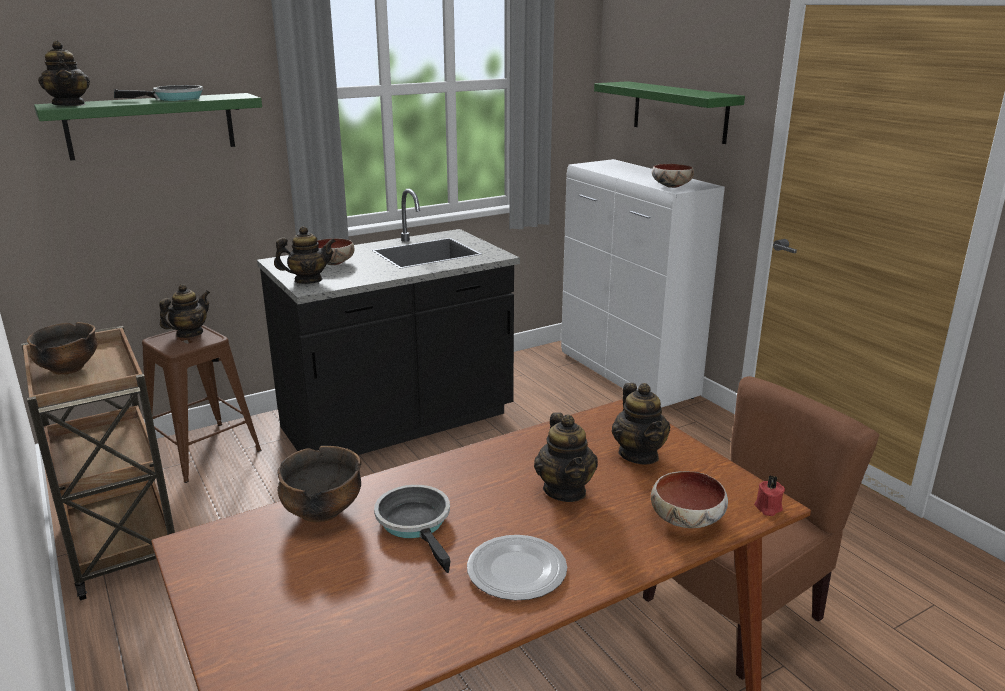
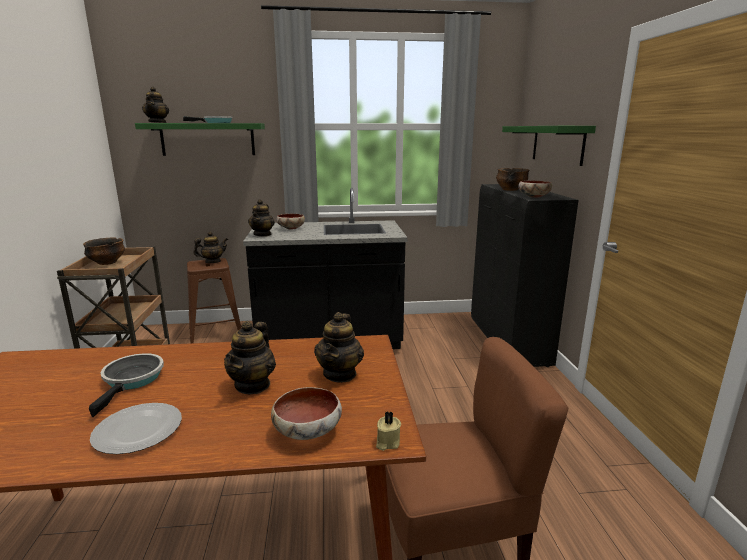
camera: 25 degrees right, 5 degrees down
(308, 280) = (262, 234): teapot -> teapot turned 90 degrees clockwise
(322, 512) = (97, 359): bowl -> bowl (510, 190)
(628, 376) = (508, 342): white cabinet -> black cabinet
(767, 508) = (387, 442): red candle -> beige candle

